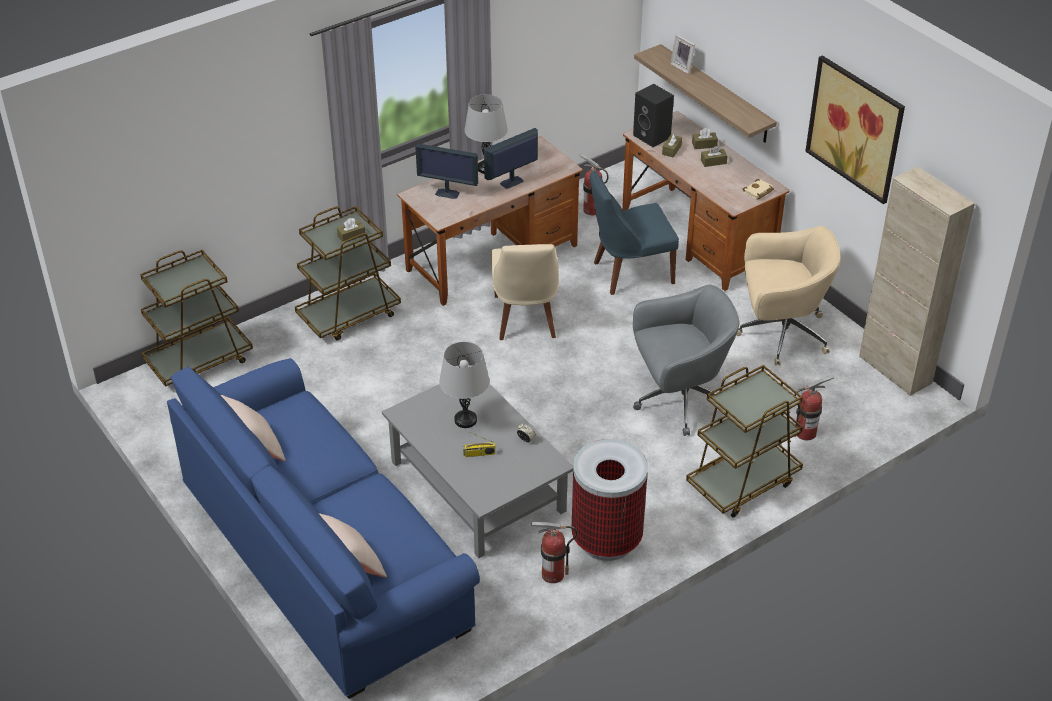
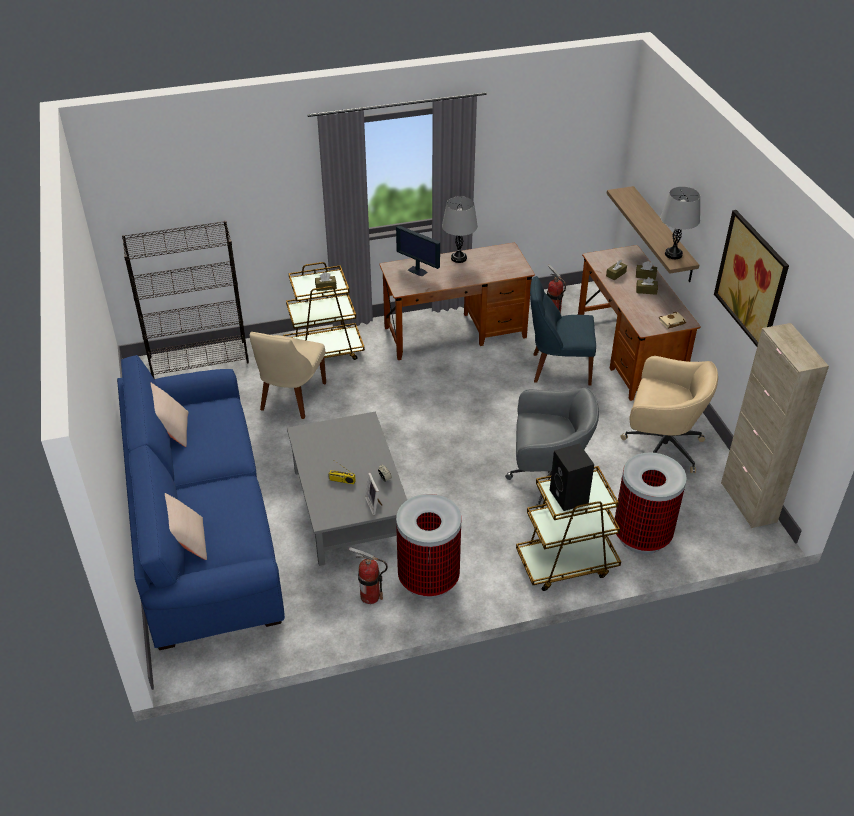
camera: 20 degrees right, 0 degrees up
(199, 361) = (199, 359): brown cart -> black bookcase
(465, 420) = (346, 451): grey table lamp -> grey table lamp (673, 254)
(511, 182) = (472, 273): monitor -> none
(525, 319) = (456, 385): beige chair -> beige chair (291, 398)
(653, 136) = (606, 261): black speaker -> black speaker (570, 497)
(683, 67) = (642, 207): picture frame -> picture frame (374, 504)
(805, 433) = (642, 536): fire extinguisher -> trash can

